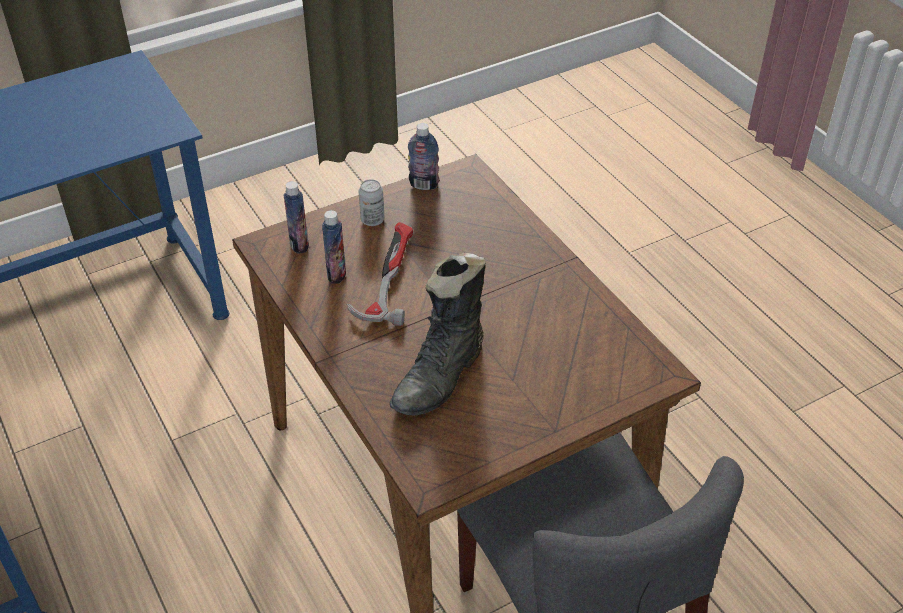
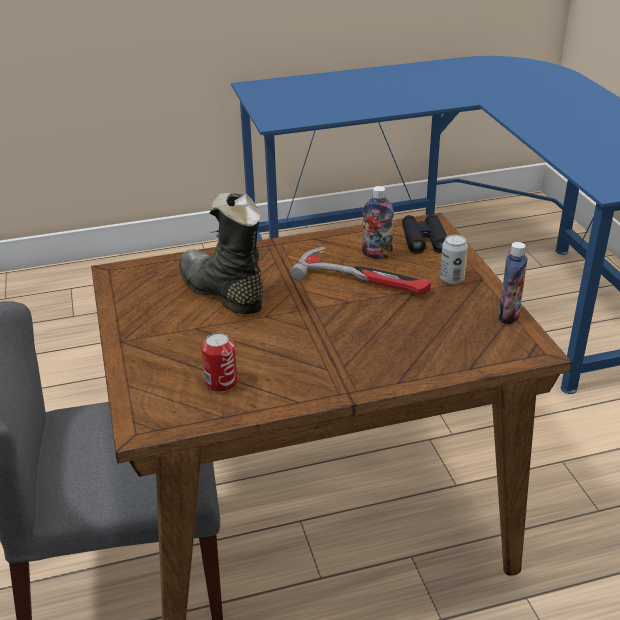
camera: 105 degrees right, 10 degrees down
(299, 244) = (424, 240): bottle -> black binoculars
(586, 339) = (221, 382): none -> can

